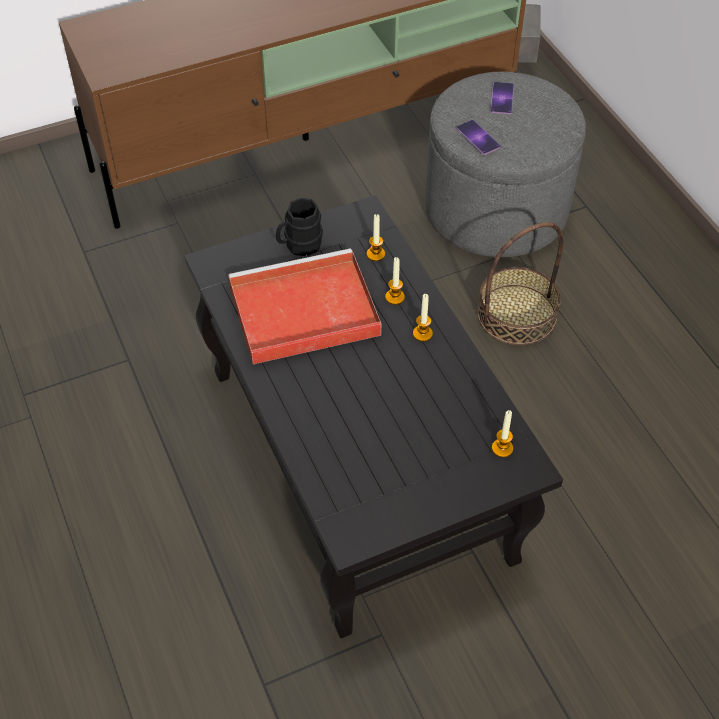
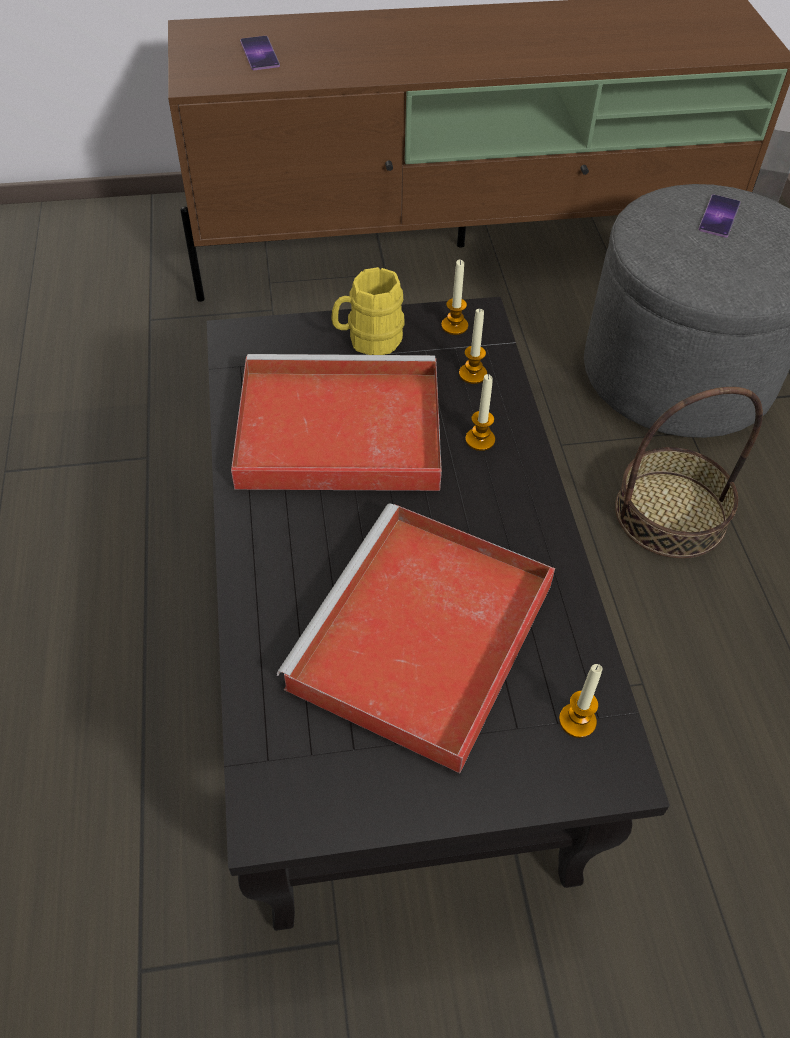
camera: 15 degrees right, 0 degrees up
(299, 245) = (368, 340): black mug -> yellow mug
(401, 426) = (421, 641): none -> red tray
(422, 333) = (504, 502): candle -> candle (454, 326)
(478, 137) = (672, 257): phone -> phone (259, 53)

